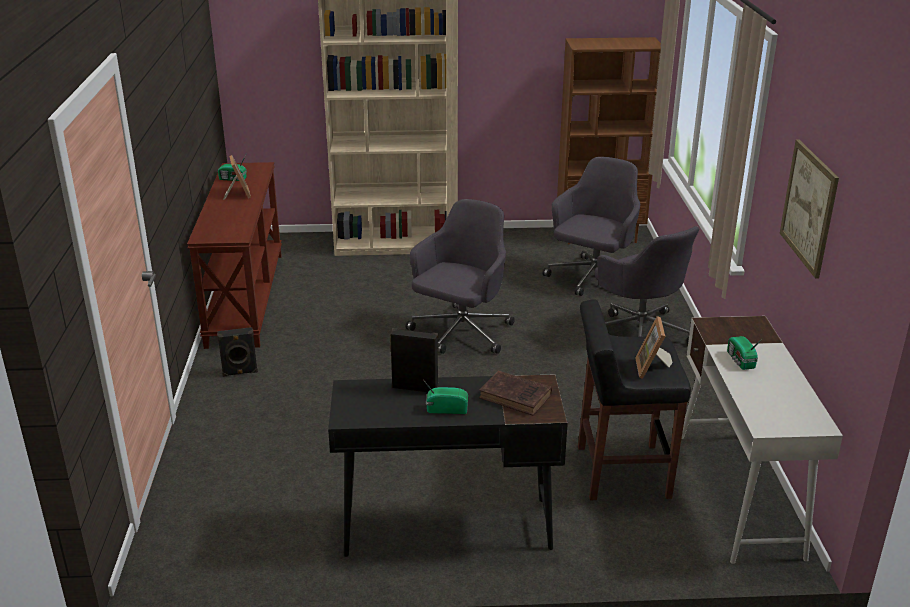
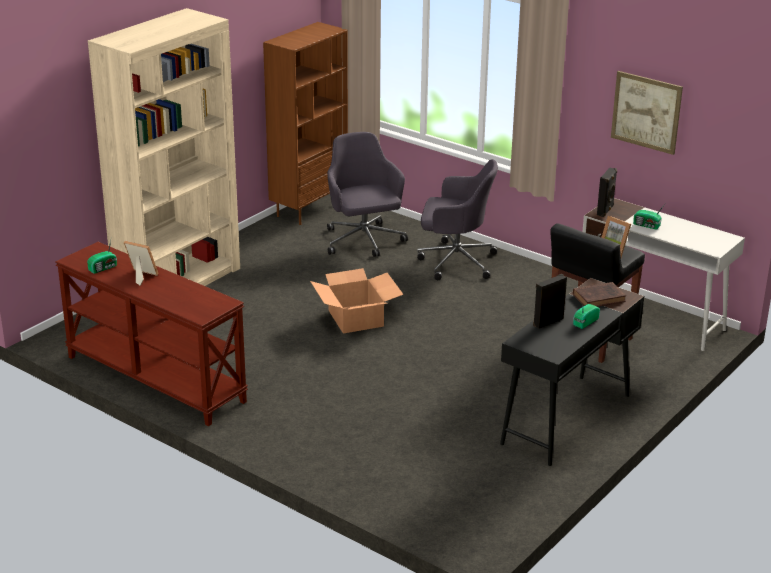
camera: 50 degrees left, 0 degrees up
(240, 373) = (272, 423): black speaker -> black speaker (605, 211)
(461, 333) = (356, 318): grey office chair -> cardboard box

